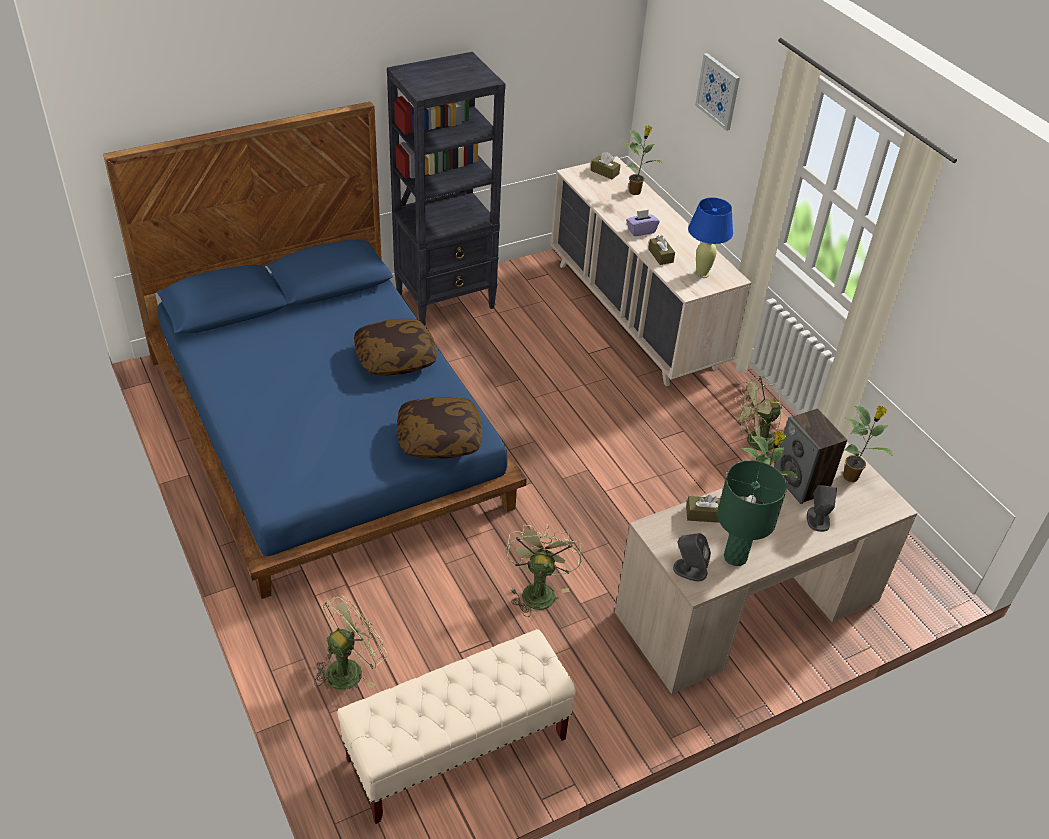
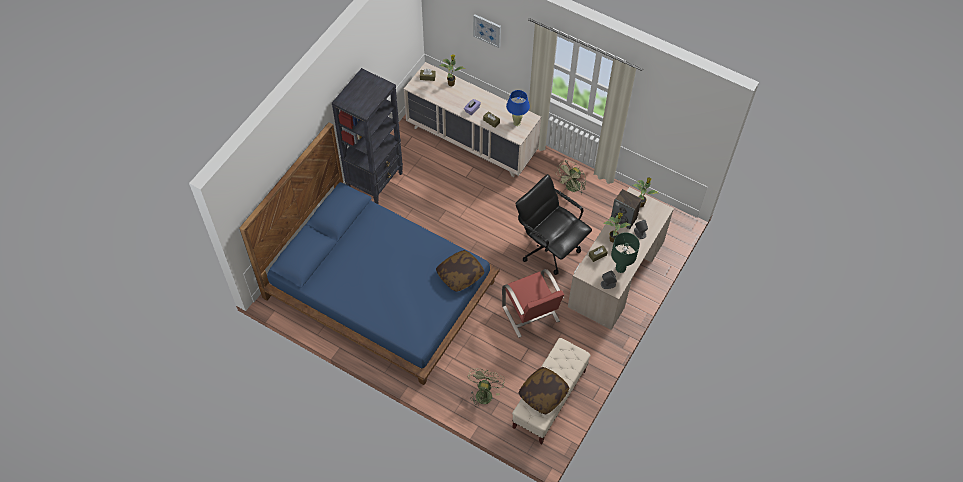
camera: 30 degrees left, 15 degrees up
(395, 358) = (407, 242): pillow -> pillow (543, 393)
(538, 590) = (531, 314): green fan -> red chair
(651, 507) = (549, 247): none -> black office chair

